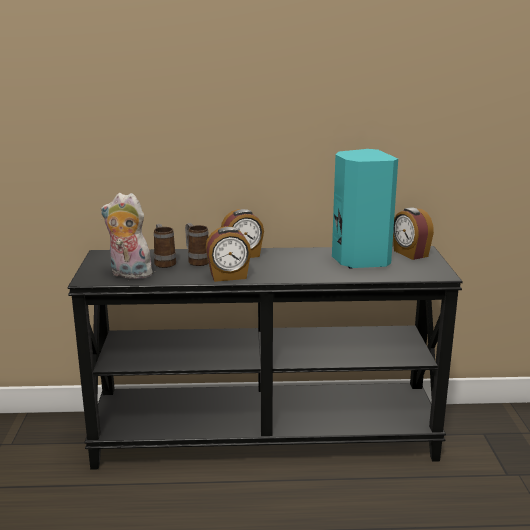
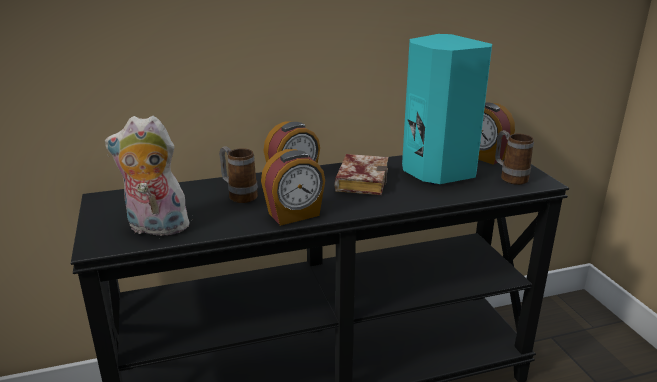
camera: 15 degrees left, 5 degrees up
(164, 262) = (196, 202): mug -> mug (509, 177)
(294, 260) = (360, 179): none -> book

